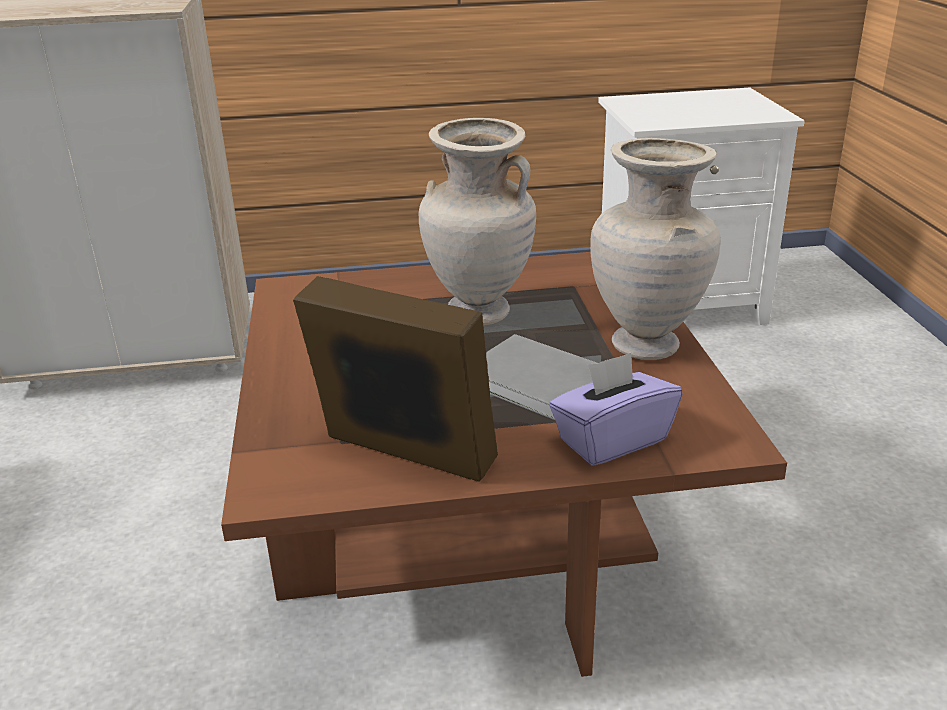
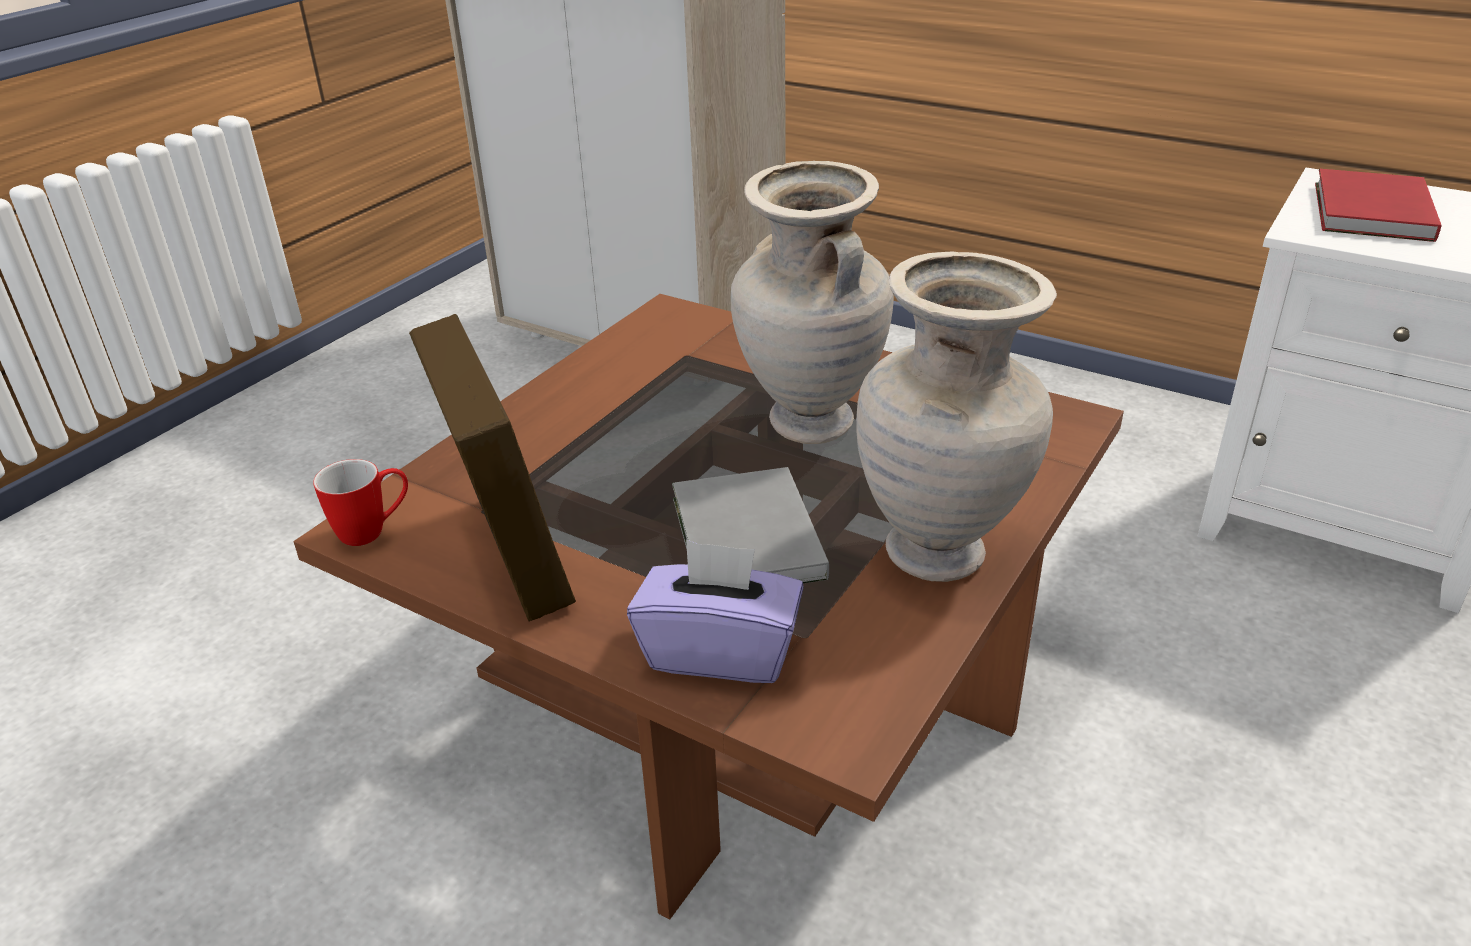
camera: 40 degrees right, 5 degrees up
(279, 488) = (374, 531): none -> mug
(661, 109) = (1370, 212): none -> red book

